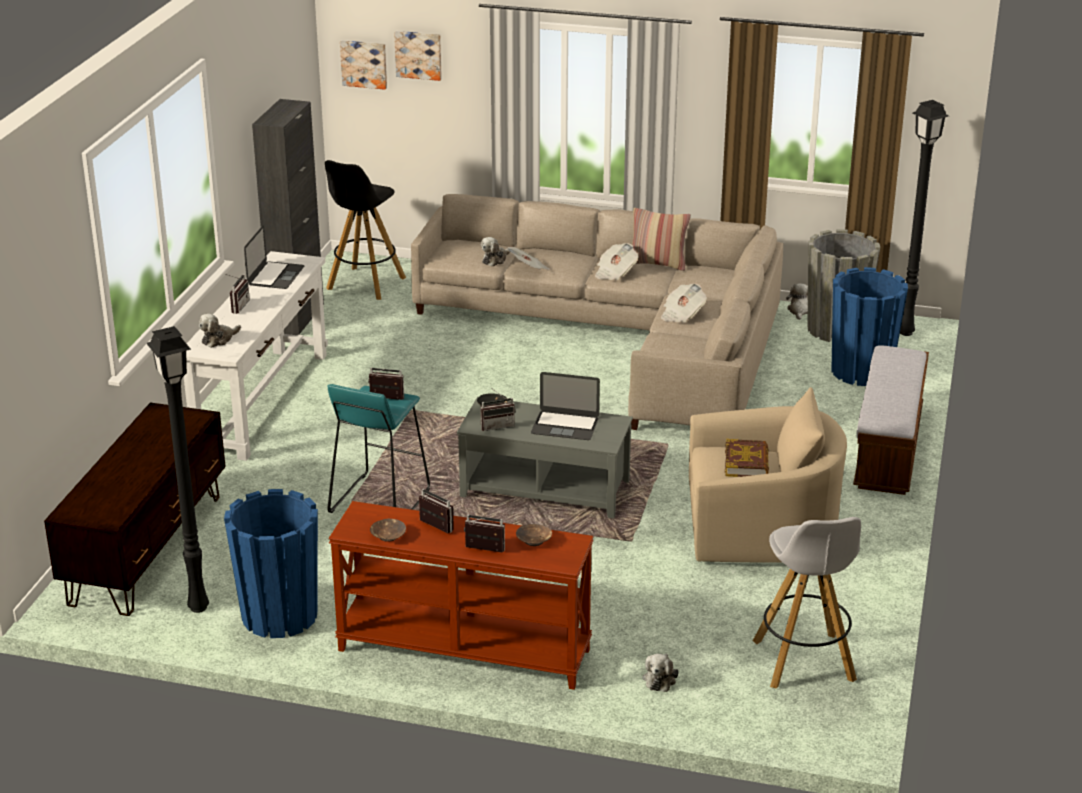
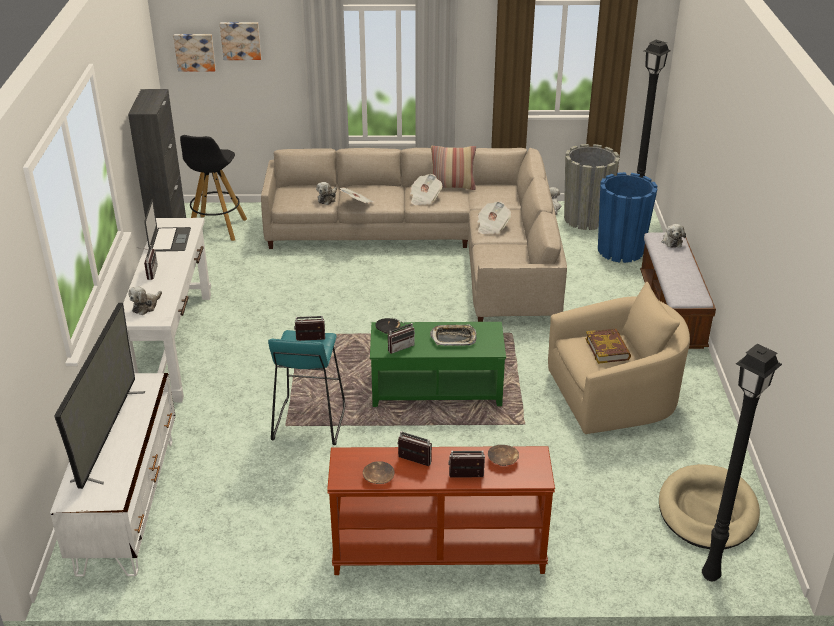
camera: 15 degrees left, 5 degrees up
(131, 461) = (108, 435): none -> television
(148, 549) = (128, 503): brown tv stand -> white tv stand
(197, 608) = (195, 556): black floor lamp -> black floor lamp (711, 577)
(279, 615) = (269, 549): blue planter -> none
(545, 489) = (436, 388): grey coffee table -> green coffee table
(565, 425) = (453, 338): laptop -> tray
(660, 678) = (606, 549): plush toy -> plush toy (671, 241)
(804, 662) = (707, 511): white stool -> beige dog bed

